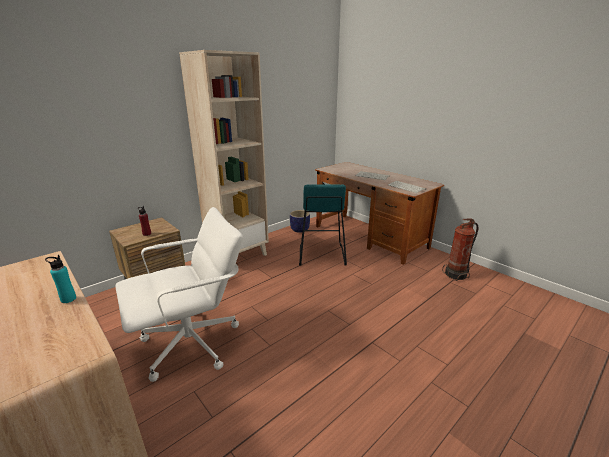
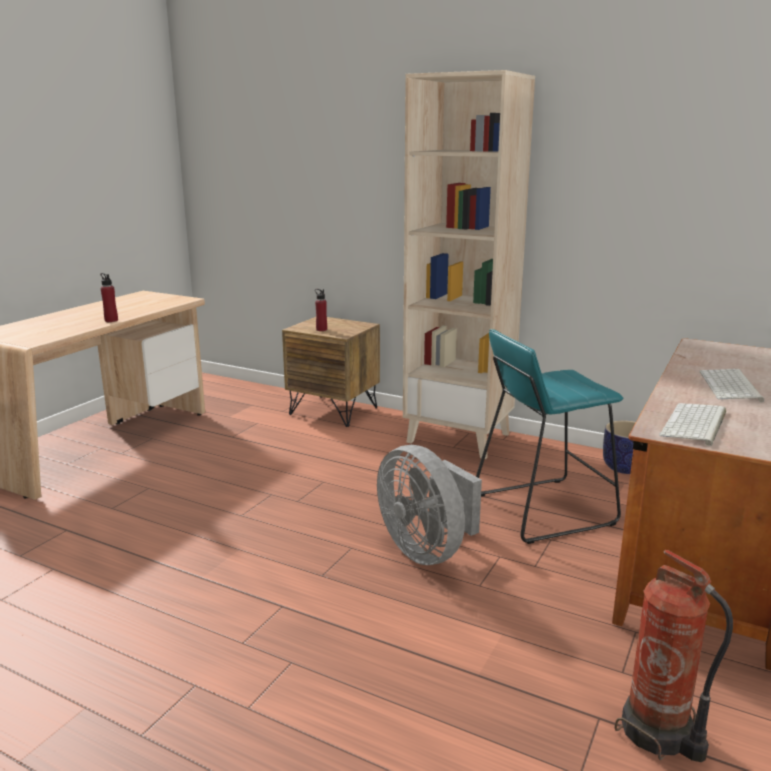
camera: 70 degrees right, 5 degrees down
(68, 299) = (111, 320): turquoise bottle -> red bottle
(192, 344) = (225, 465): white office chair -> none
(340, 289) = (427, 550): none -> grey fan

